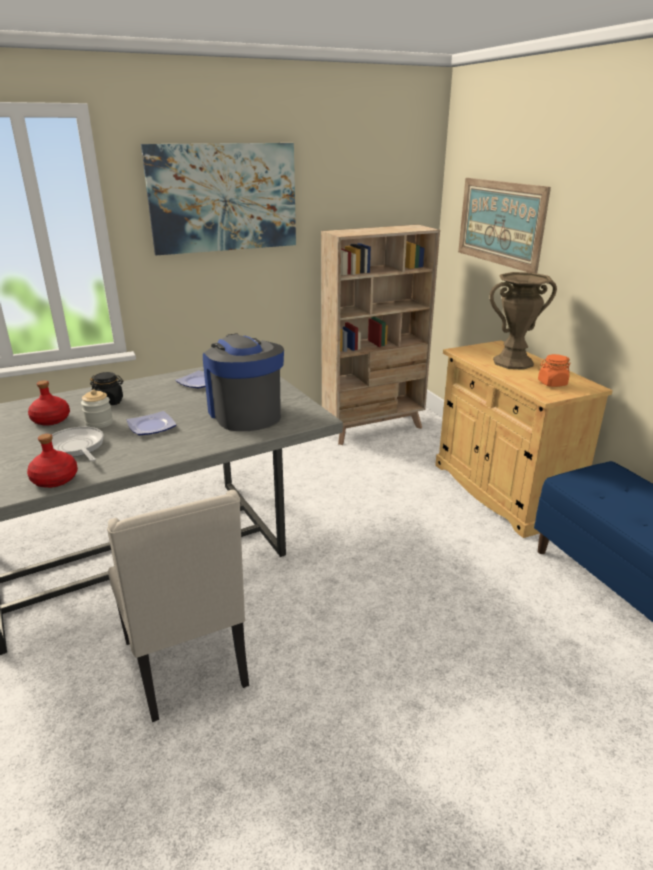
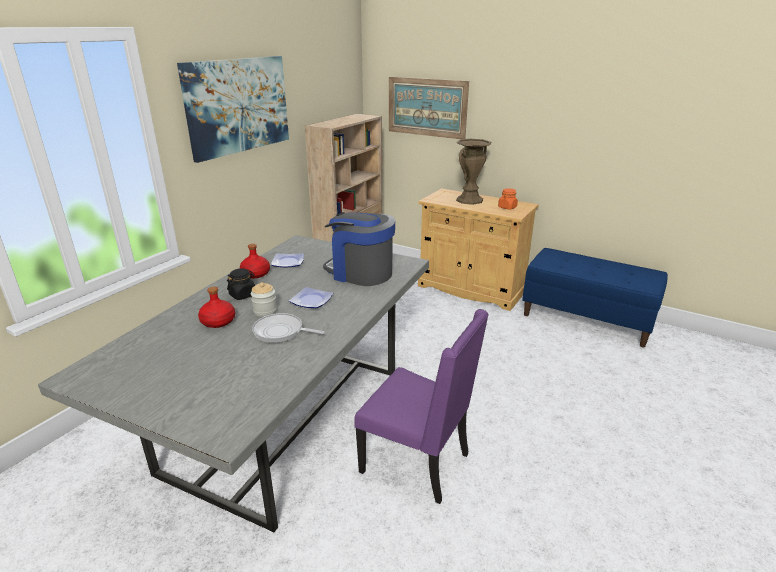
camera: 35 degrees left, 0 degrees up
(55, 479) = (309, 356): red bottle -> red bottle (256, 274)
(189, 664) = (418, 463): beige chair -> purple chair

